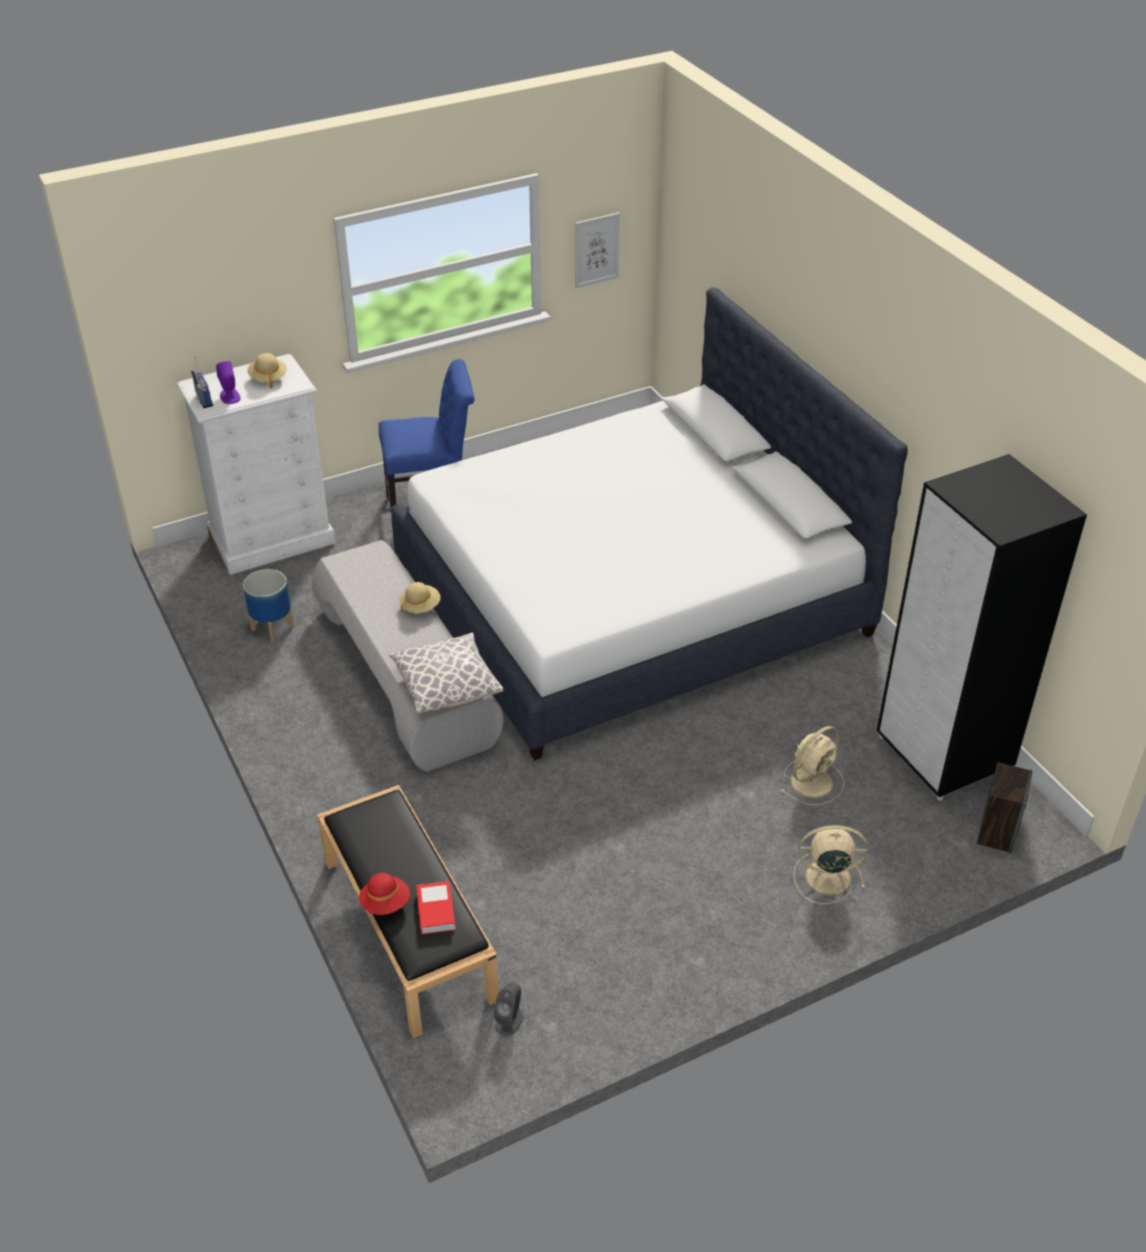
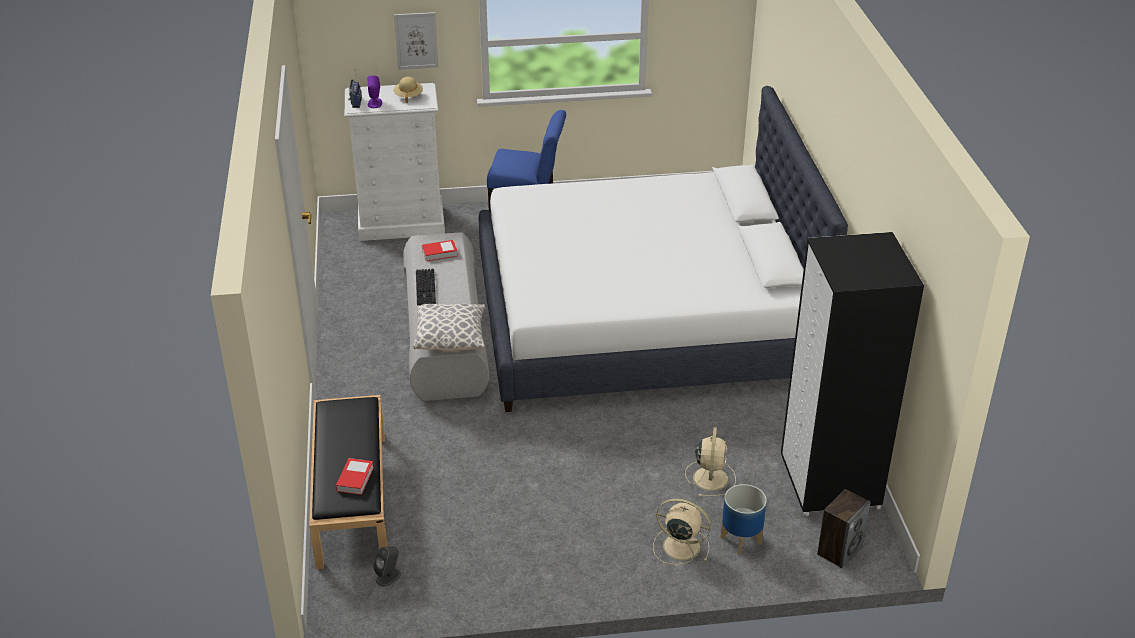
camera: 20 degrees right, 5 degrees down
(273, 628) = (369, 282): planter -> planter (741, 540)
(369, 574) = (439, 253): none -> book
(381, 628) = (427, 290): none -> keyboard
(385, 903) = (324, 465): red hat -> none
(420, 606) = (463, 282): beige hat -> none
(596, 250) = (697, 46): picture -> picture (416, 40)
(813, 781) = (710, 477): beige fan -> beige fan turned 60 degrees counterclockwise

